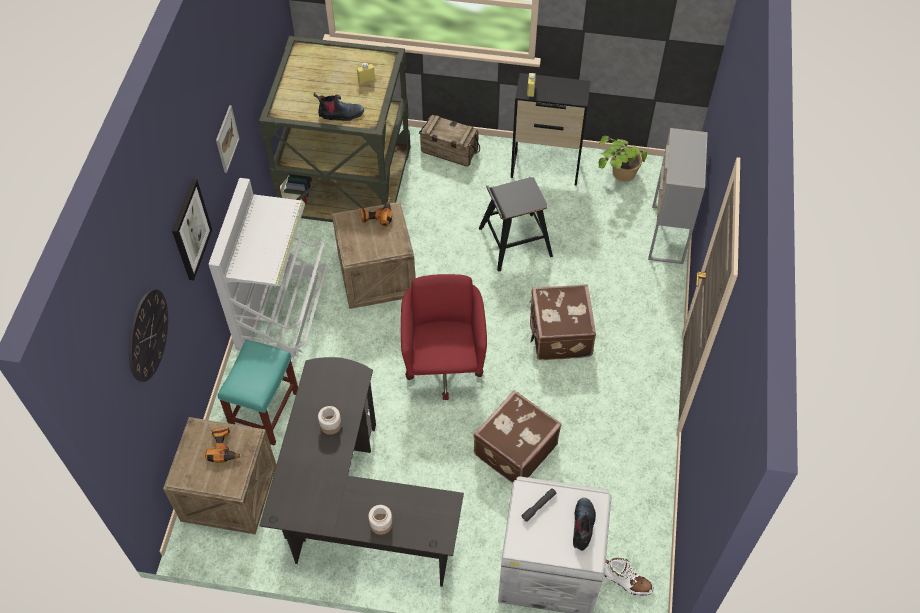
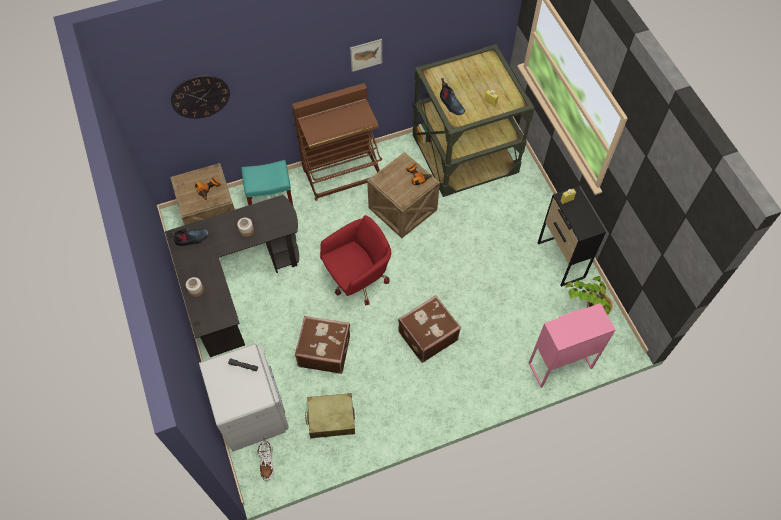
camera: 60 degrees right, 5 degrees up
(190, 230) = (286, 75): picture -> none
(284, 314) = (343, 177): white shoe rack -> brown shoe rack
(449, 151) = (532, 196): crate -> none
(514, 242) = (484, 272): black stool -> none
(583, 526) = (242, 398): boot -> boot (191, 239)
(608, 483) = (331, 418): none -> beige suitcase
(666, 235) = (559, 365): grey cabinet -> pink cabinet

